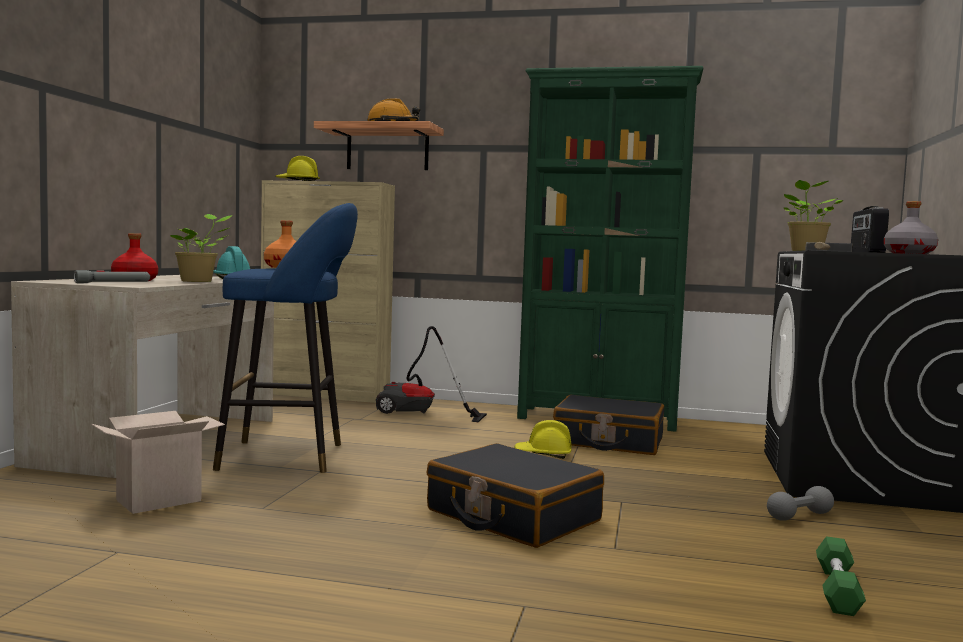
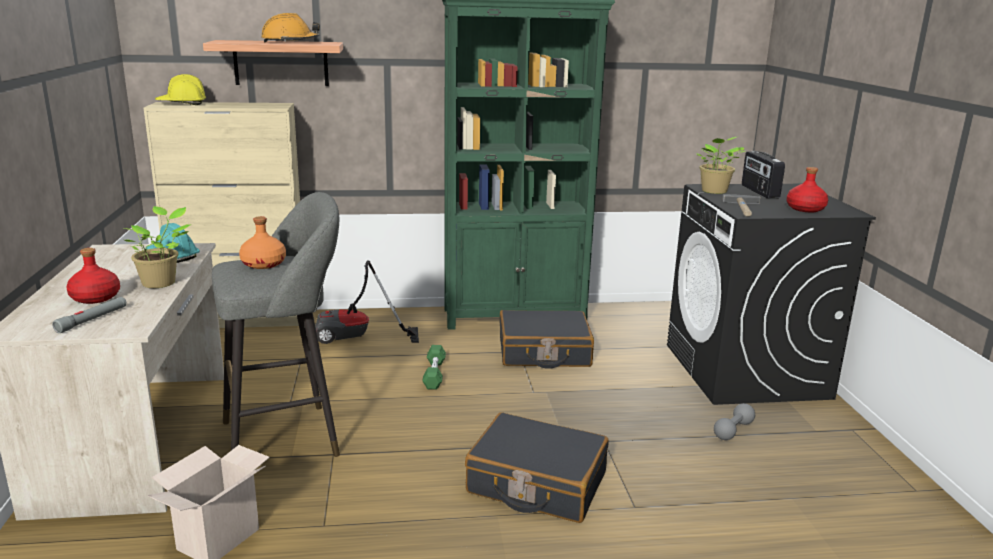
camera: 20 degrees left, 15 degrees up
(290, 457) = (288, 437): blue stool -> grey stool
(543, 454) = (504, 384): yellow hard hat -> none
(837, 590) = (799, 518): green dumbbell -> green dumbbell (434, 374)
(910, 253) = (806, 209): grey bottle -> red bottle

